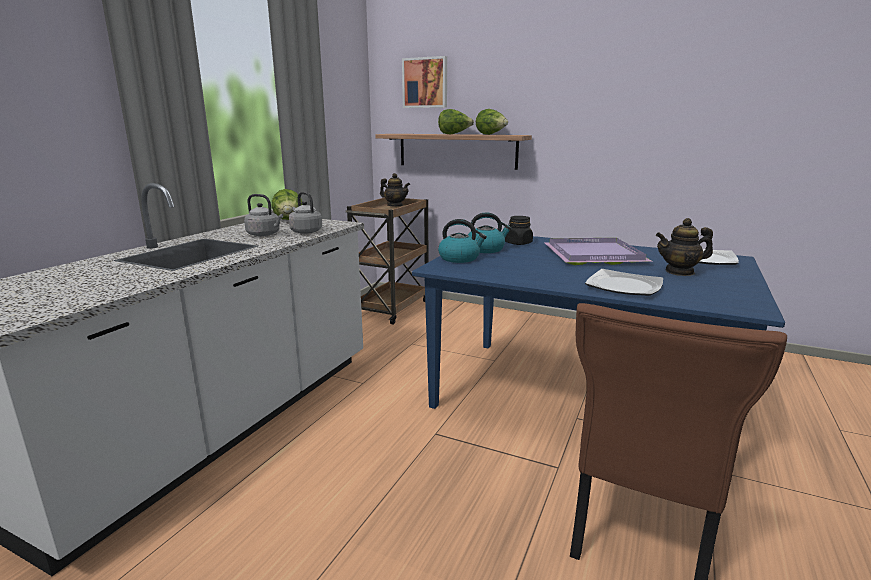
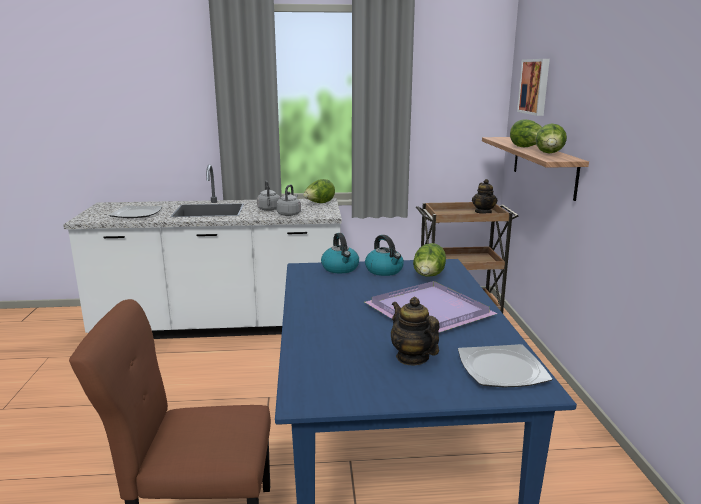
camera: 60 degrees right, 0 degrees up
(518, 243) = (428, 277): black jar -> lettuce
(623, 286) = (323, 335): plate -> plate (137, 214)

